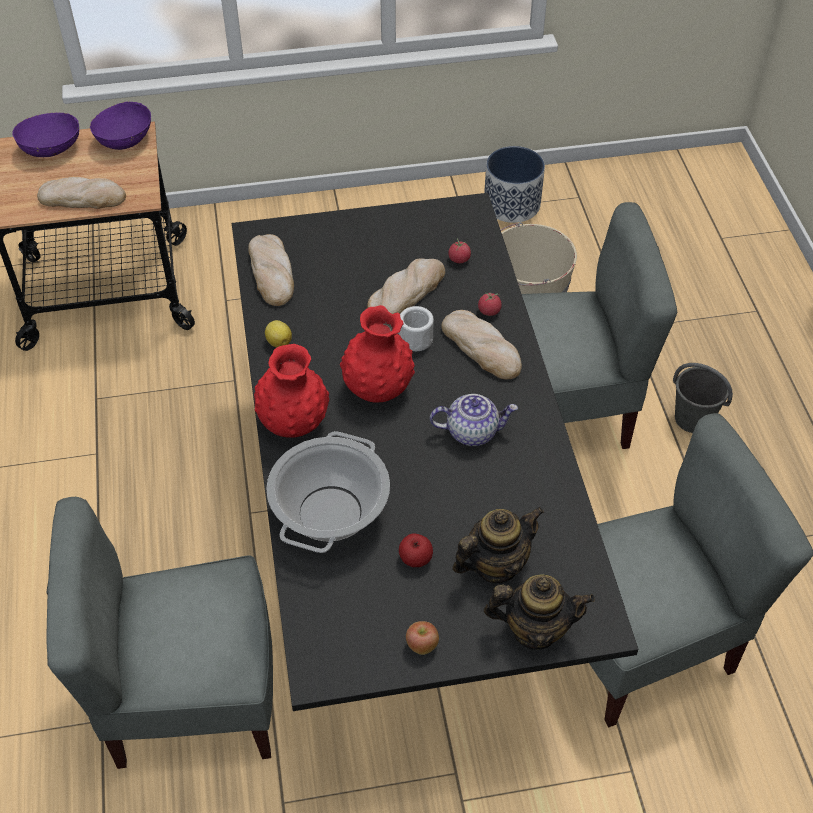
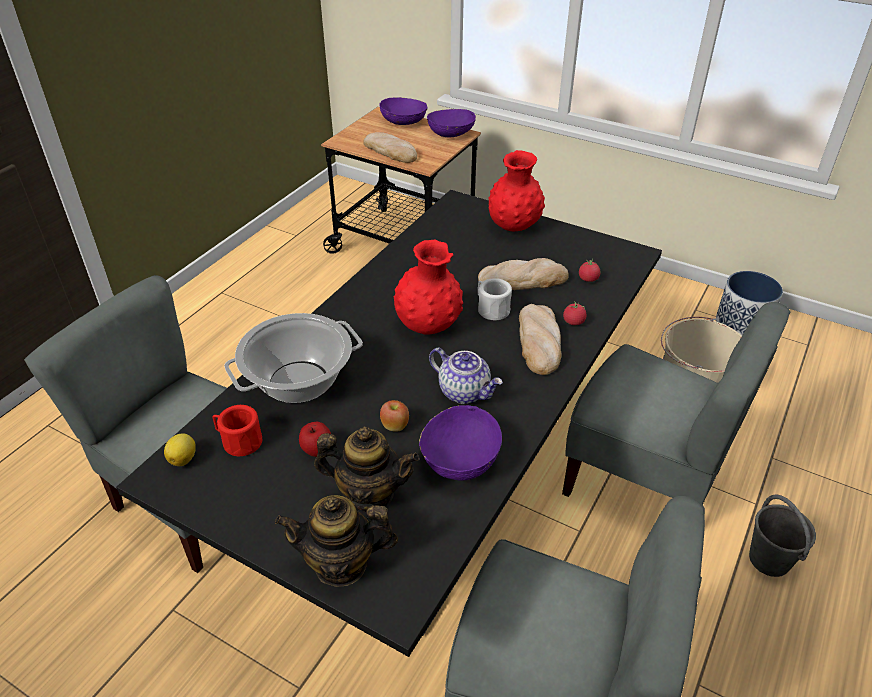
camera: 40 degrees right, 10 degrees down
(272, 273) = (441, 226): bread -> none
(279, 341) = (396, 265): lemon -> lemon (183, 458)
(293, 423) = (345, 315): red vase -> red vase (514, 227)
(345, 597) = (238, 441): none -> red mug
(422, 645) = (246, 512): apple -> apple (395, 426)
(529, 491) = (460, 460): none -> purple bowl
(534, 629) = (341, 564): teapot -> teapot turned 135 degrees clockwise

